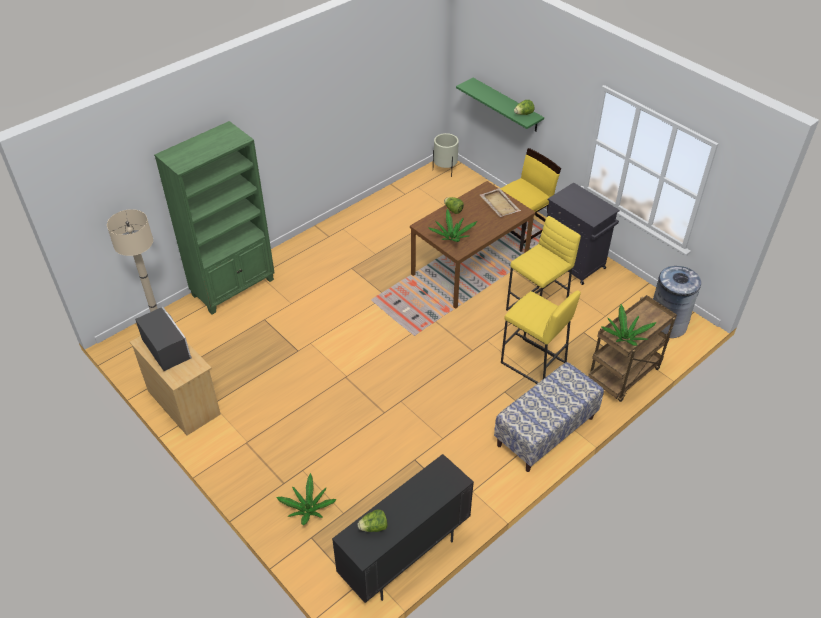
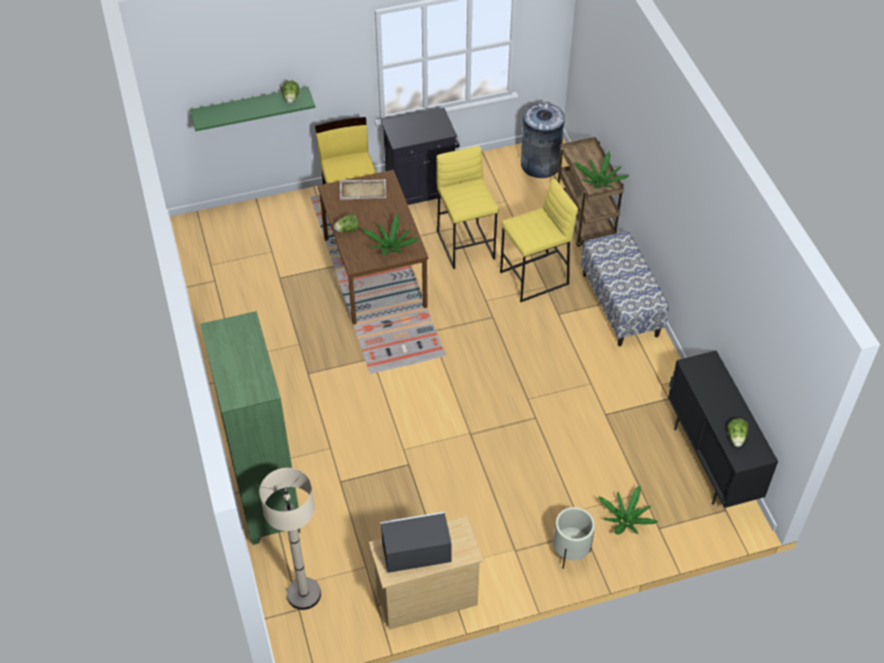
camera: 65 degrees left, 5 degrees up
(445, 170) = (199, 229): beige planter -> beige planter (570, 552)

